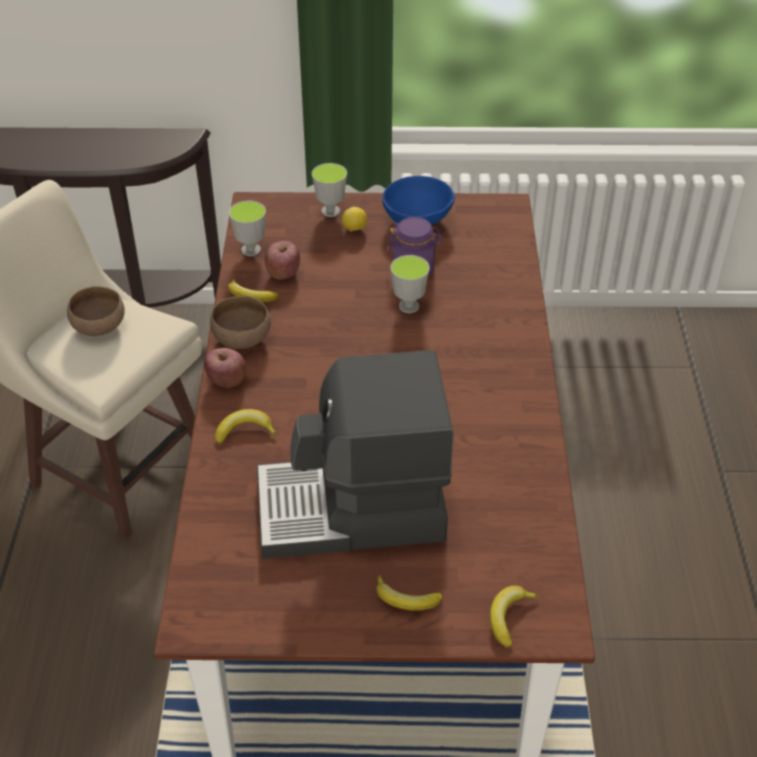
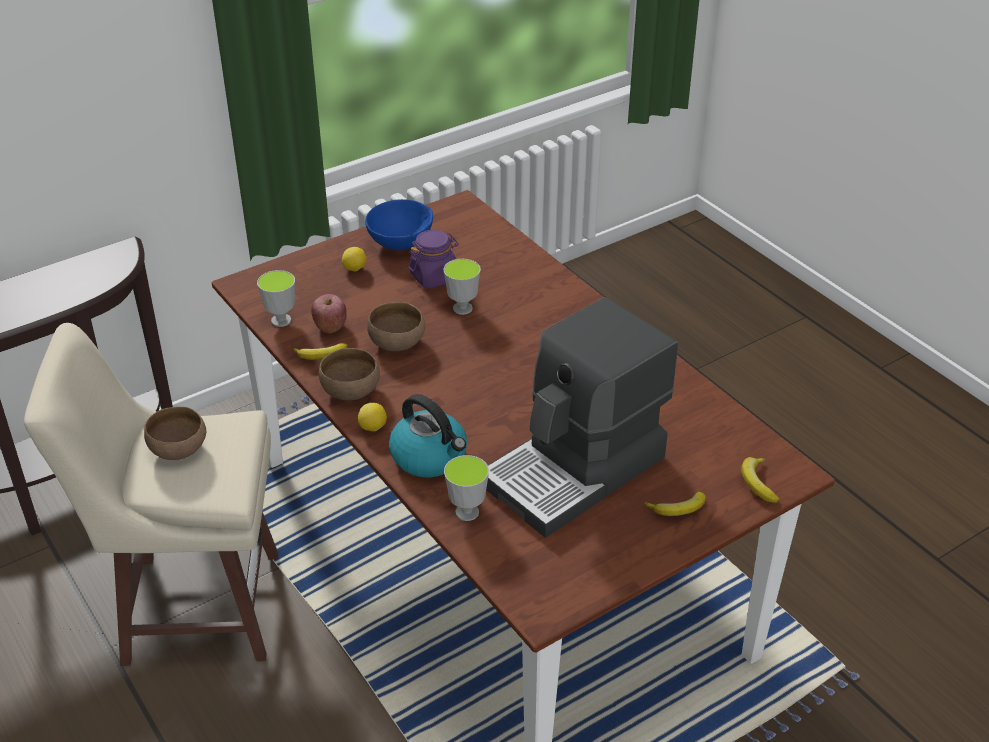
camera: 35 degrees left, 5 degrees down
(227, 381) = (373, 428): apple -> lemon
(245, 431) = (430, 457): banana -> kettle
(323, 313) = (398, 342): none -> brown bowl
(330, 211) = (318, 263): cup -> cup (467, 512)

